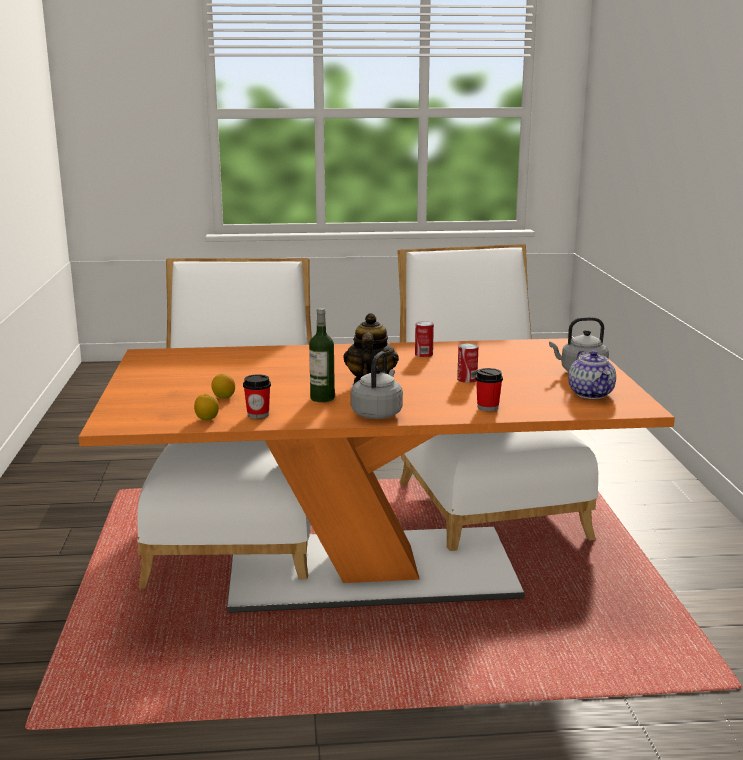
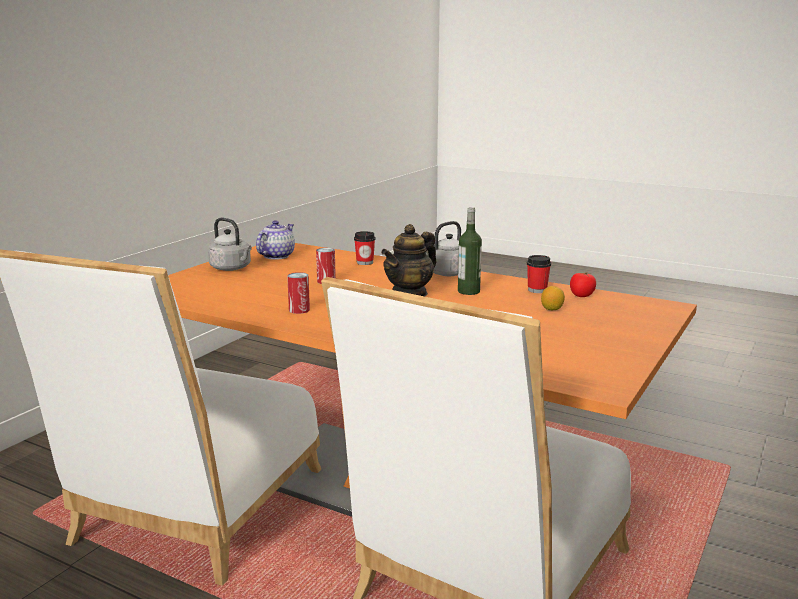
camera: 145 degrees left, 0 degrees up
(207, 419) = (581, 295): lemon -> tomato

